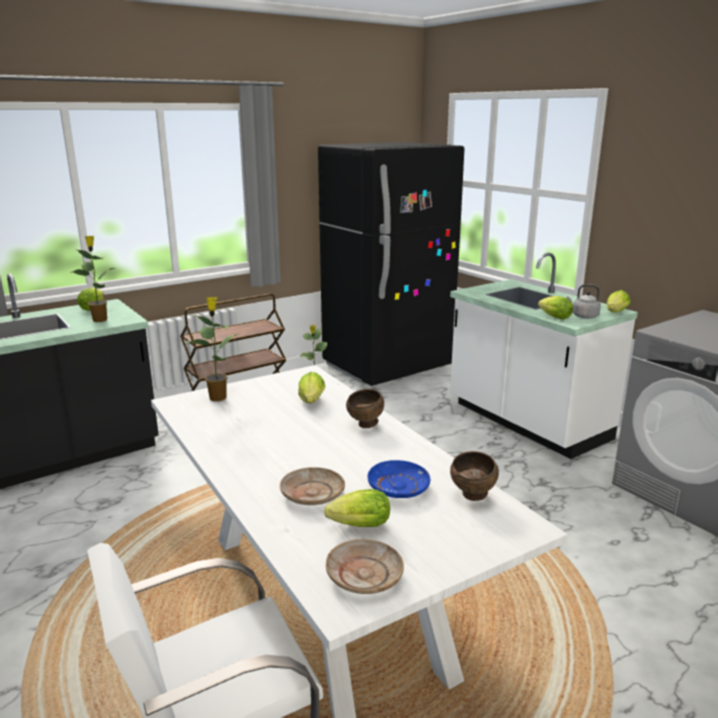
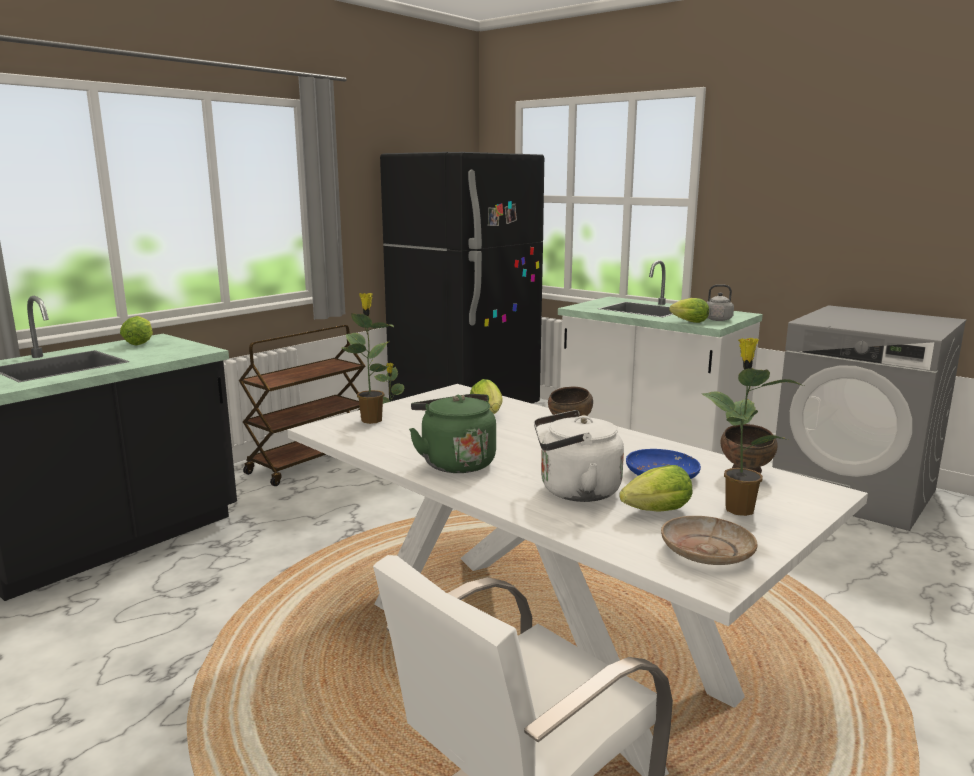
camera: 15 degrees left, 5 degrees down
(100, 319) = (162, 352): potted plant -> potted plant (738, 508)
(245, 450) = (455, 462): none -> green kettle
(312, 494) = (574, 491): beige plate -> white kettle
(615, 313) = (743, 315): lettuce -> none

